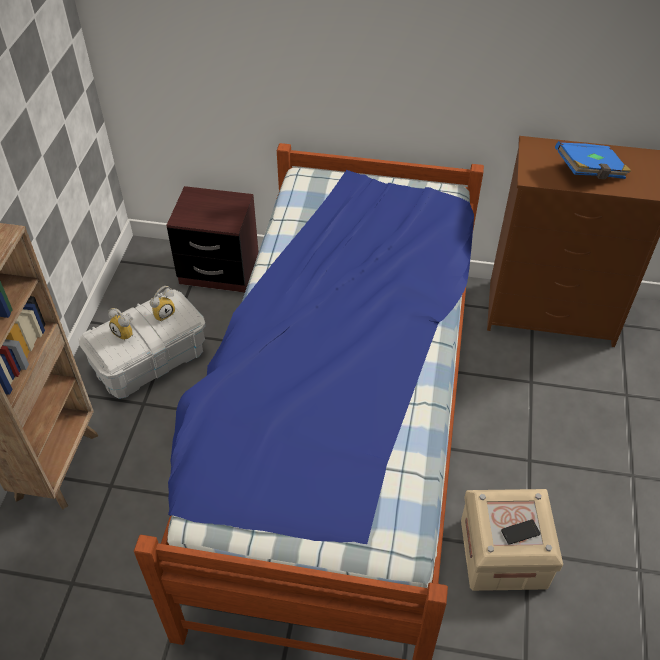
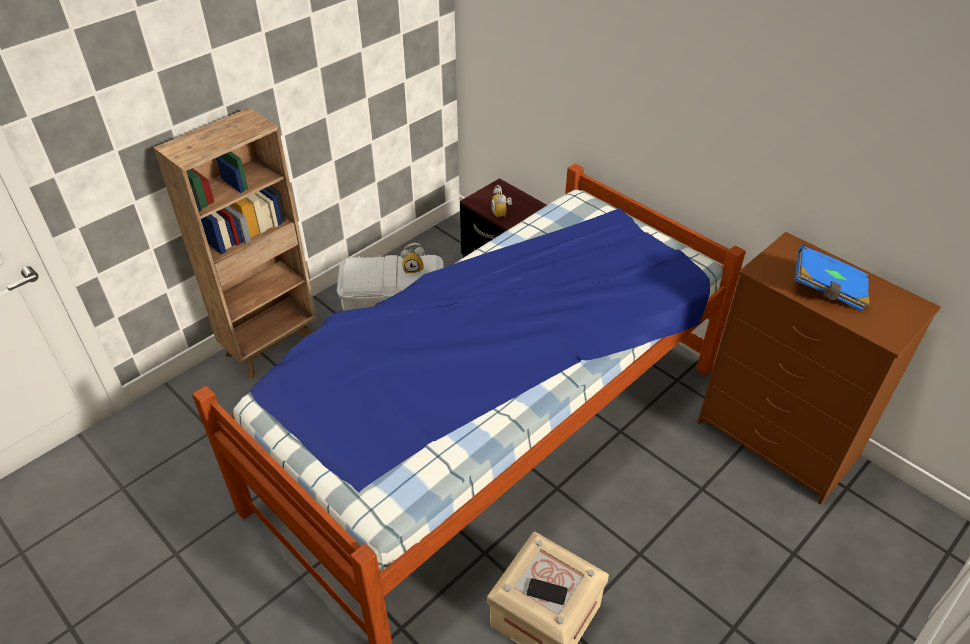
camera: 35 degrees right, 5 degrees down
(126, 332) = (375, 270): alarm clock -> alarm clock (502, 213)

